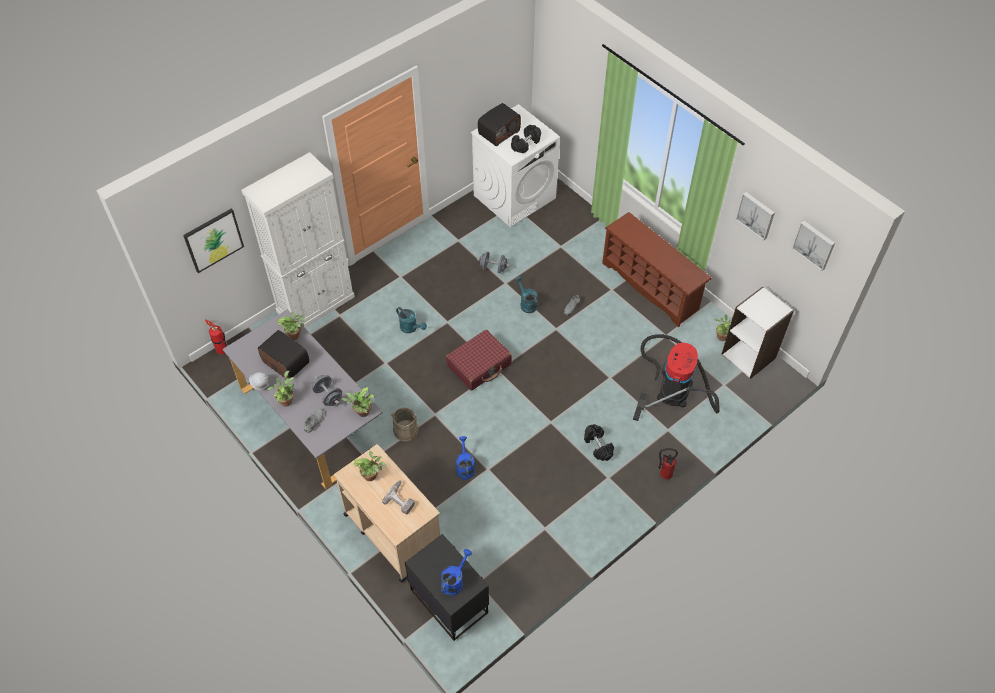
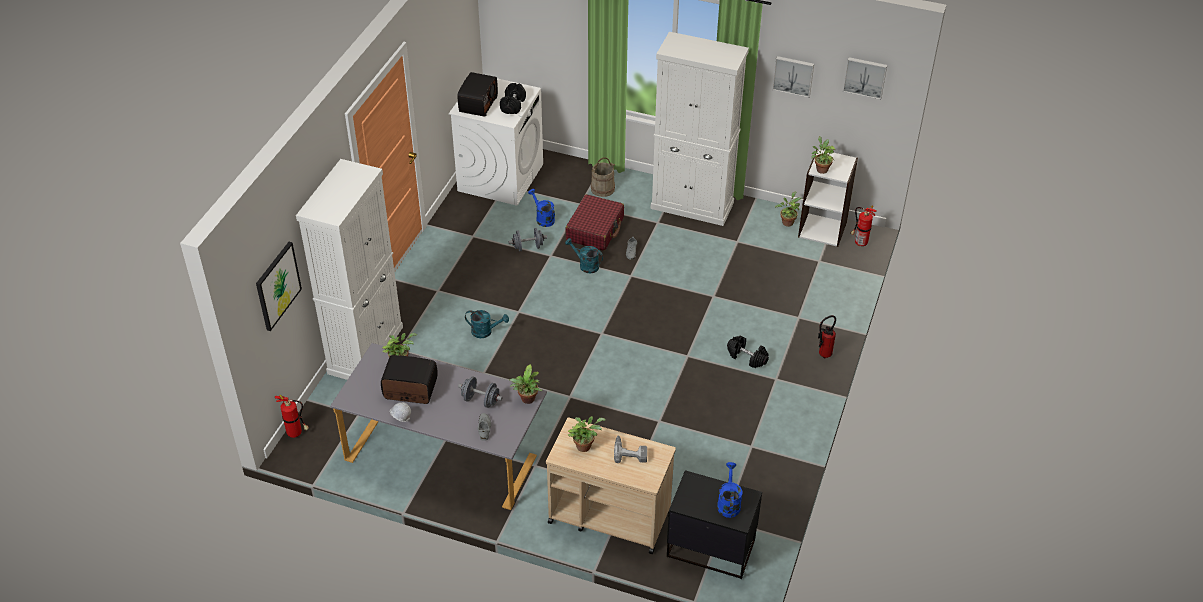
camera: 30 degrees left, 10 degrees down
(286, 400) = (439, 422): potted plant -> potted plant (821, 169)
(405, 431) = (552, 423): beige bucket -> beige bucket (602, 189)
(465, 467) = (635, 429): blue watering can -> blue watering can (543, 218)
(479, 365) = (580, 336): red suitcase -> red suitcase (595, 229)
(651, 286) = (692, 206): brown shoe rack -> white cabinet
(674, 387) = (777, 280): vacuum cleaner -> none
(772, 383) = (859, 243): none -> fire extinguisher

